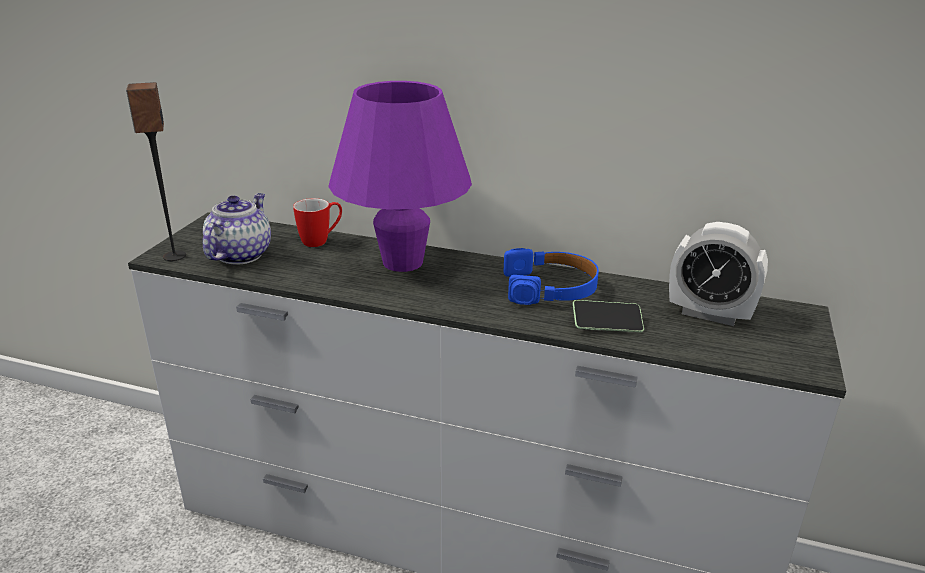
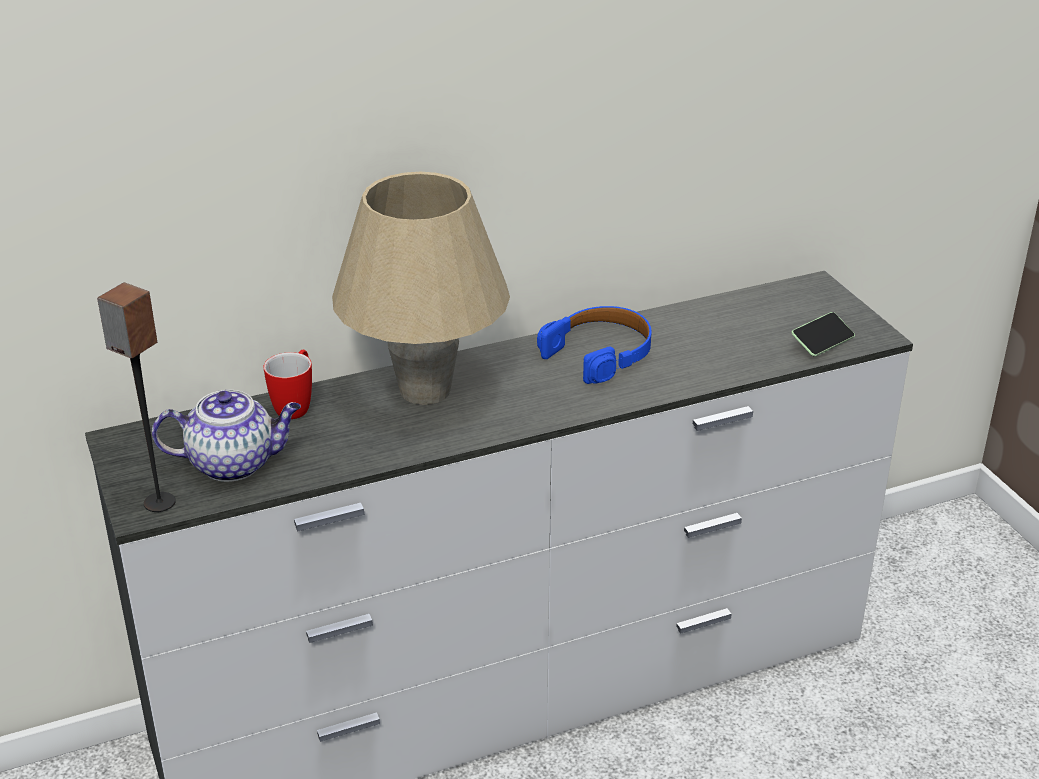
camera: 40 degrees left, 5 degrees up
(240, 254) = (234, 463): teapot -> teapot turned 105 degrees clockwise
(402, 262) = (425, 390): purple table lamp -> beige table lamp
(607, 325) = (693, 368): phone -> phone (822, 343)
(709, 314) = (753, 319): alarm clock -> none

